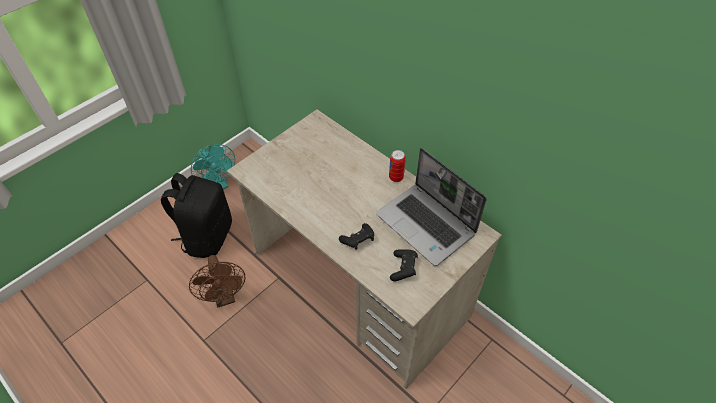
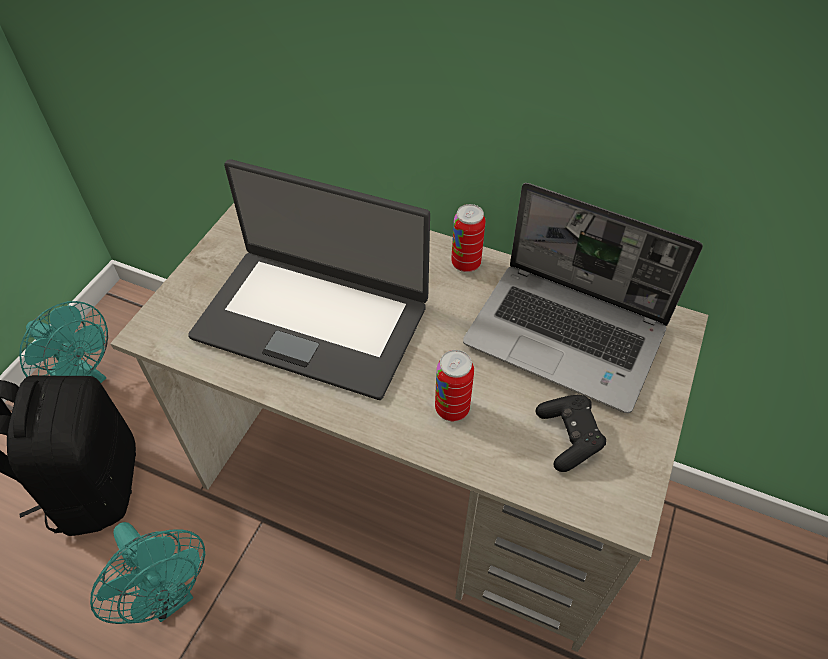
camera: 20 degrees left, 0 degrees up
(225, 297) = (169, 595): brown fan -> turquoise fan
(315, 184) = (313, 319): none -> laptop
(358, 240) = (452, 409): black game controller -> can

